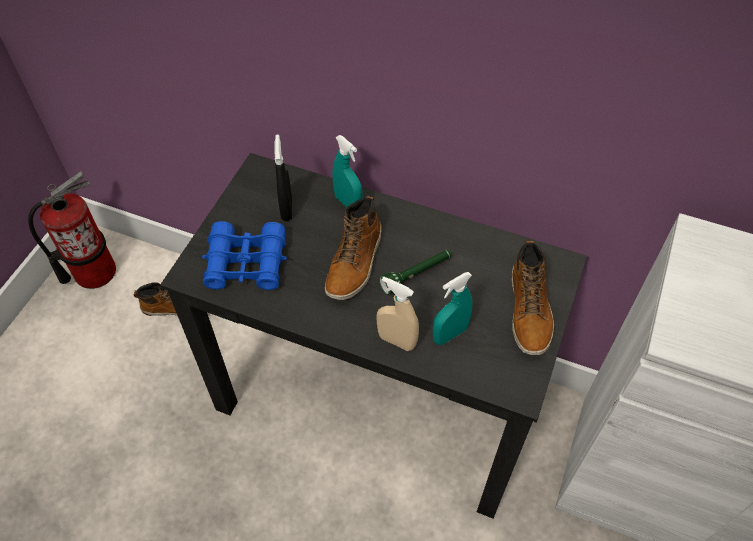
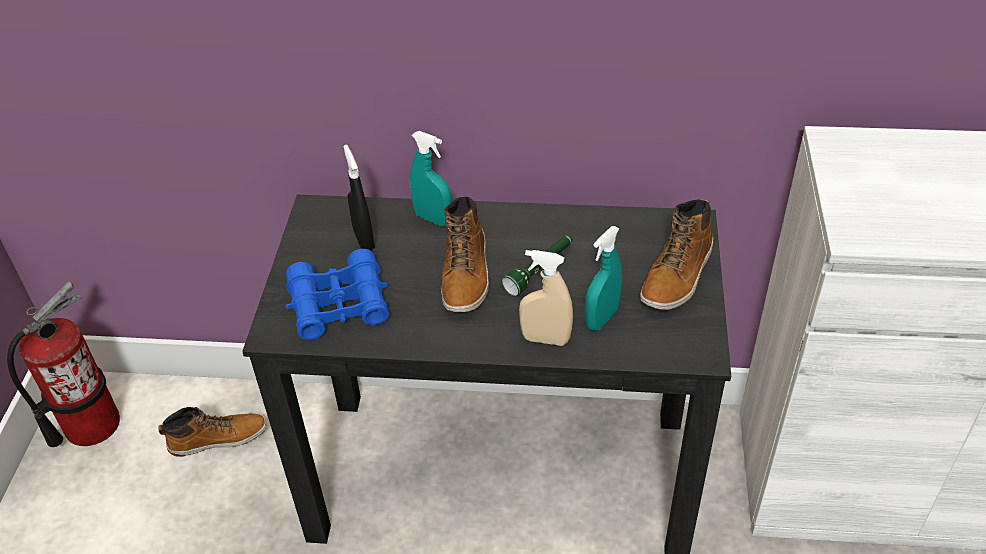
camera: 15 degrees left, 10 degrees down
(529, 311) = (678, 275): boot -> boot turned 45 degrees clockwise

